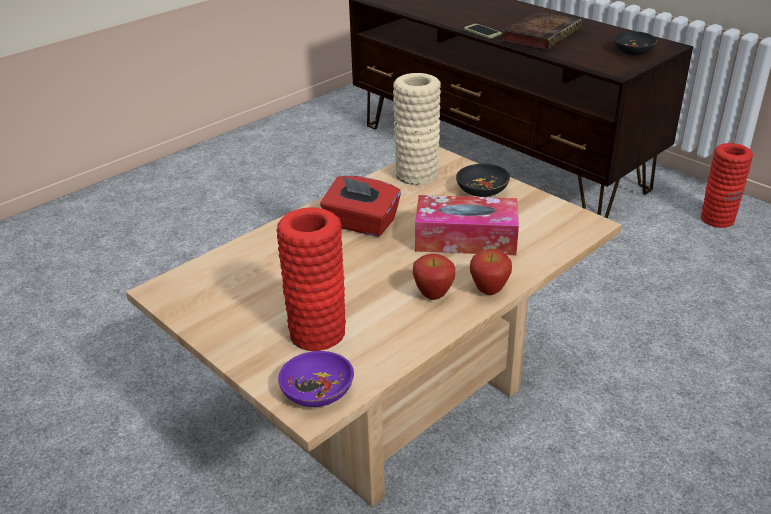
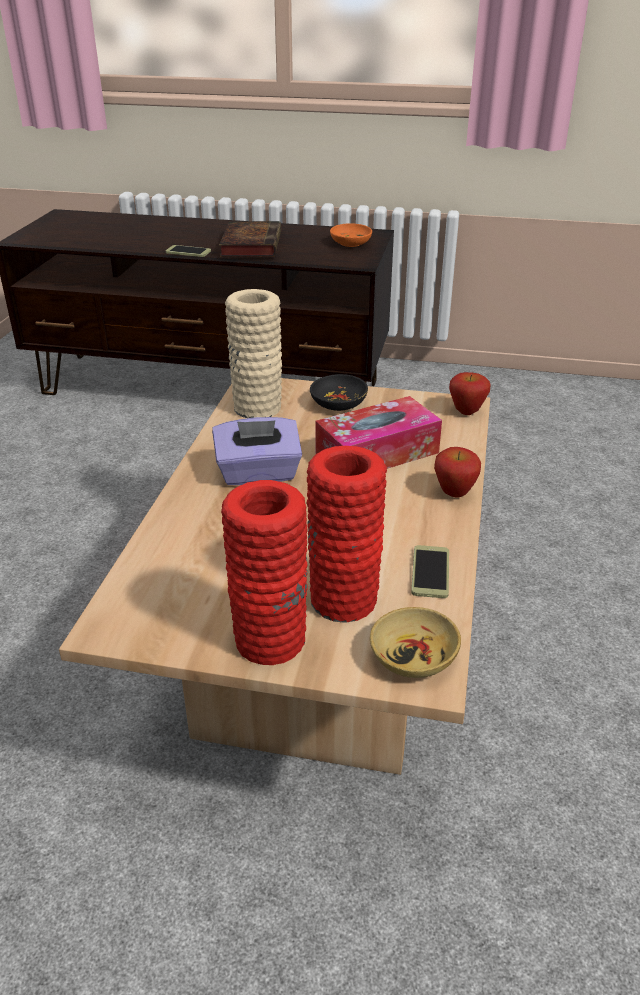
camera: 35 degrees left, 0 degrees up
(317, 392) = (414, 657): purple bowl -> beige bowl
(361, 224) = (258, 473): red tissue box -> purple tissue box
(398, 340) = (430, 572): none -> phone
(433, 295) = (411, 517): apple -> apple (466, 412)
(633, 51) = (351, 243): black bowl -> orange bowl
(717, 219) = (448, 390): red vase -> red vase (270, 639)

